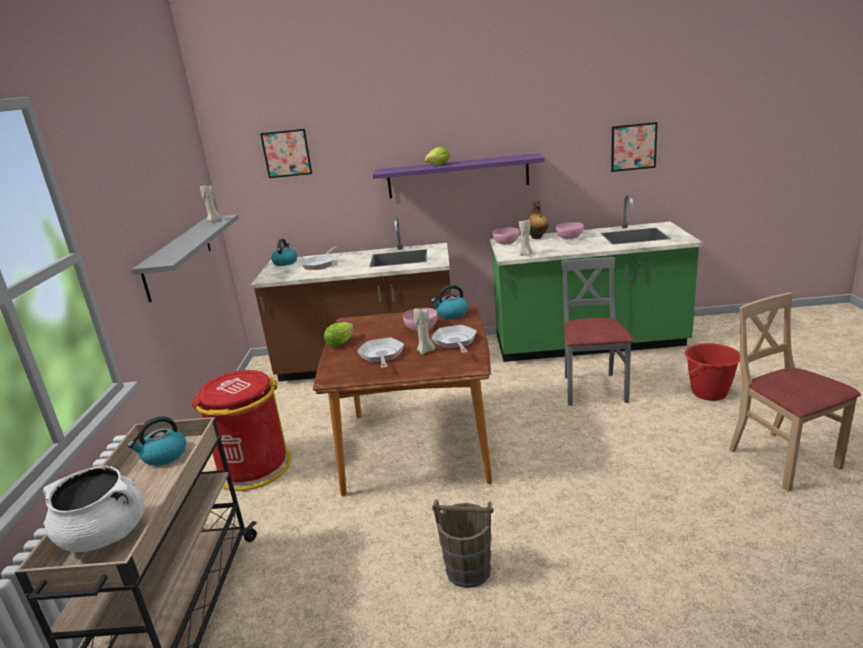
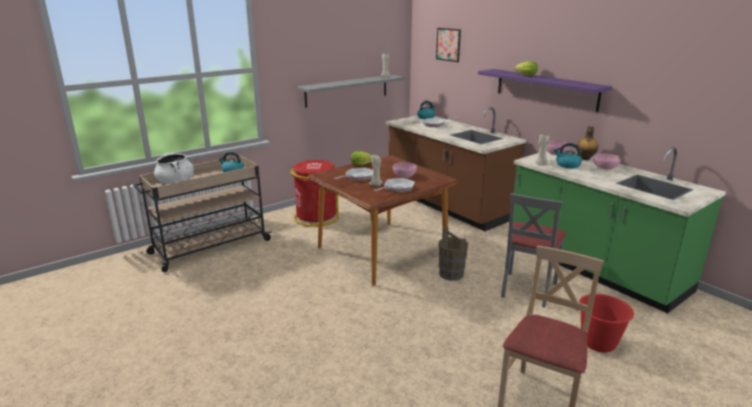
camera: 50 degrees right, 0 degrees up
(451, 314) = (434, 177): kettle -> kettle (567, 165)
(469, 570) = (296, 303): brown bucket -> brown bucket (451, 274)
(593, 389) = (527, 289): grey chair -> grey chair turned 150 degrees clockwise
(633, 147) = (704, 103): picture -> none

